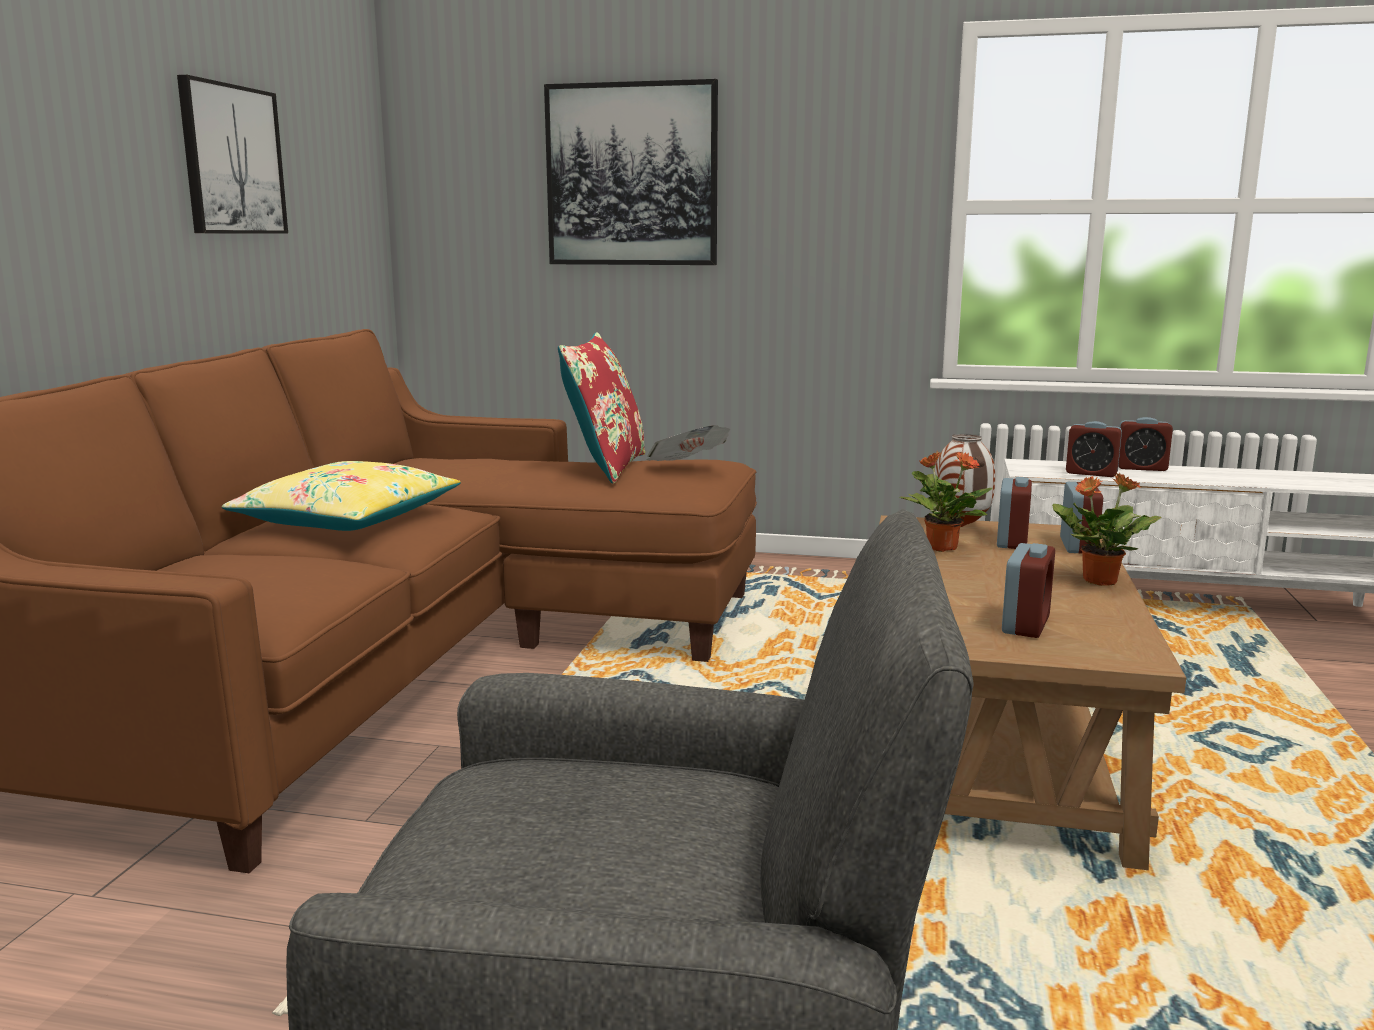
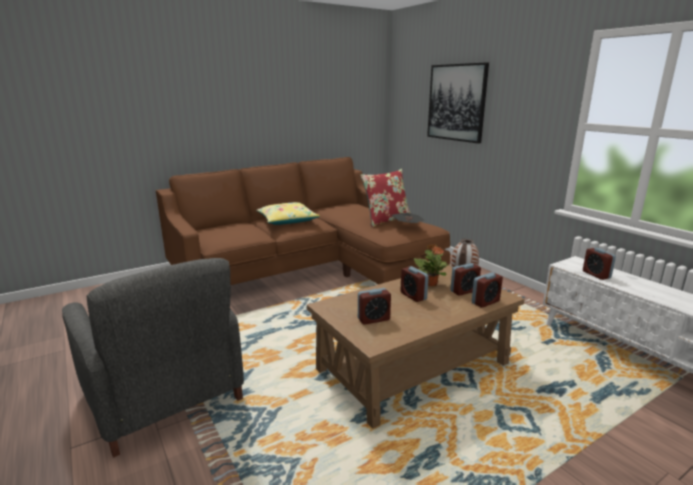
camera: 45 degrees right, 5 degrees up
(232, 160) = (307, 101): picture -> none
(1098, 581) = (448, 317): potted plant -> none
(1141, 468) = (636, 280): alarm clock -> alarm clock (413, 296)

